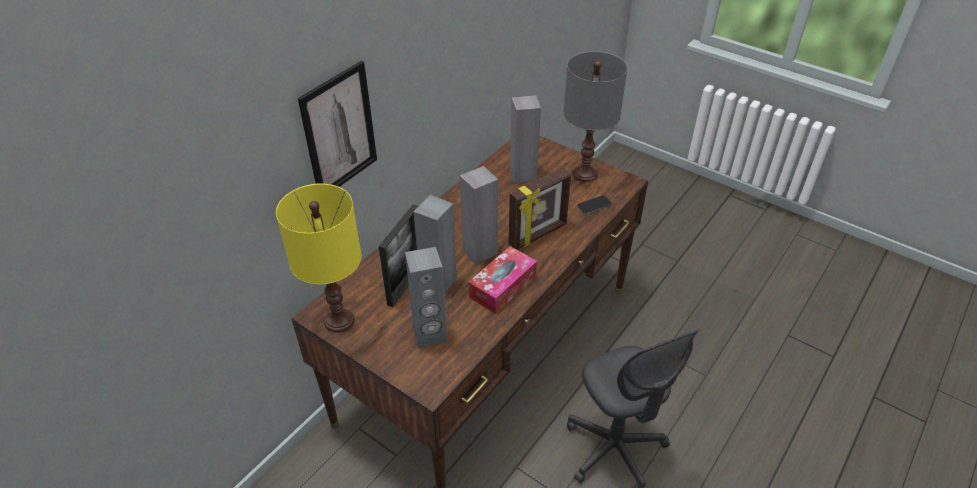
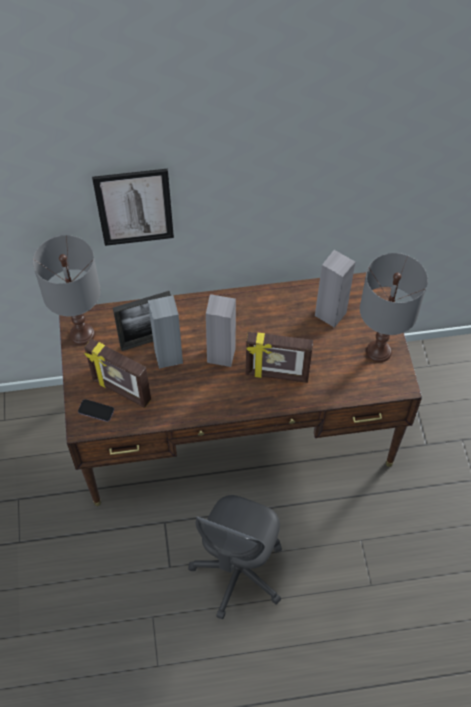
camera: 45 degrees right, 15 degrees up
(339, 321) = (81, 334): yellow table lamp -> grey table lamp
(430, 335) = (121, 391): grey speaker -> picture frame
(502, 286) = (204, 395): tissue box -> none
(594, 206) = (348, 384): phone -> phone (96, 411)

